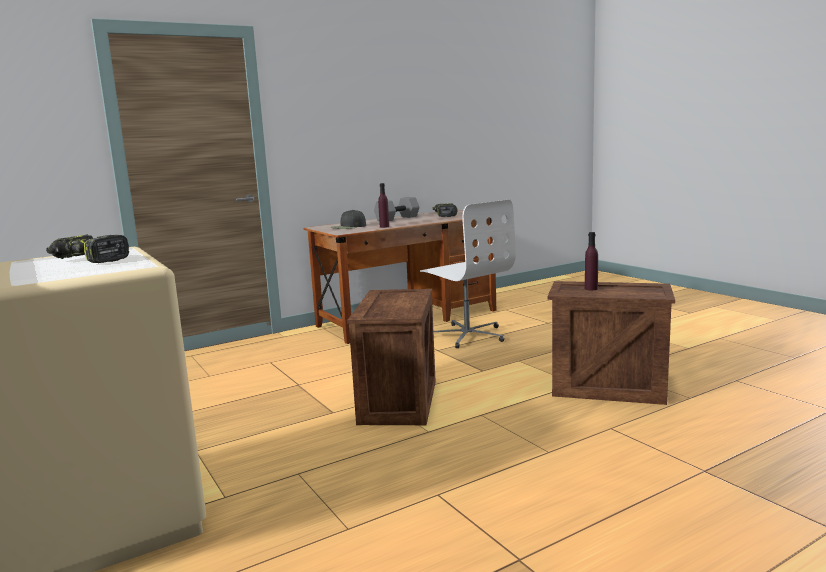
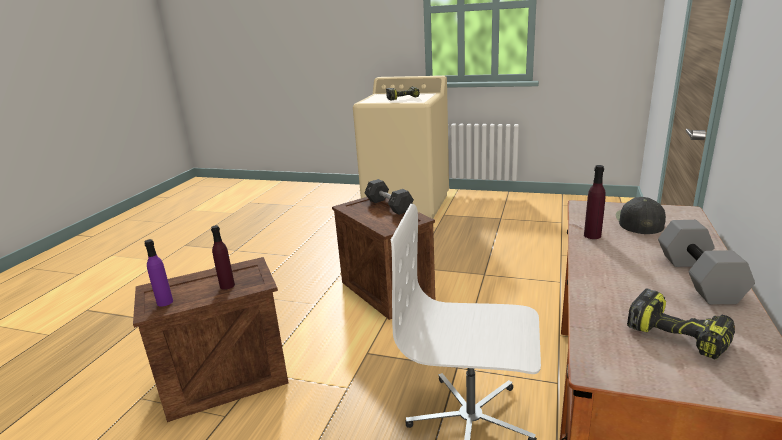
camera: 140 degrees right, 10 degrees up
(372, 305) = (389, 206): none -> grey dumbbell
(645, 287) = (165, 302): none -> purple bottle

